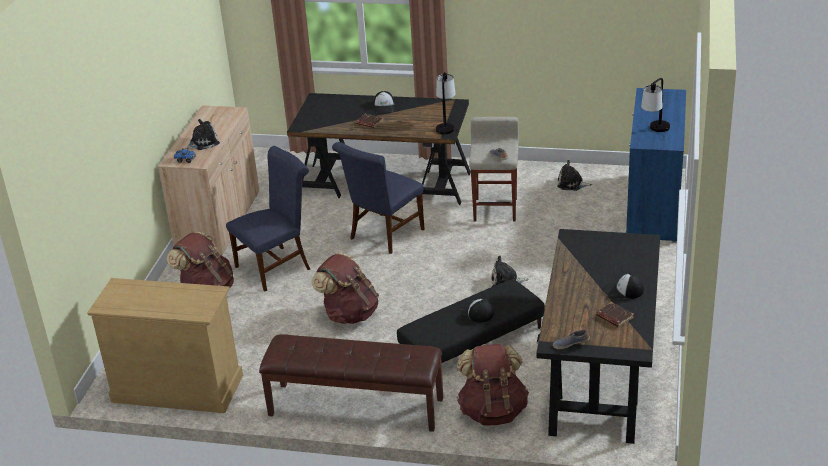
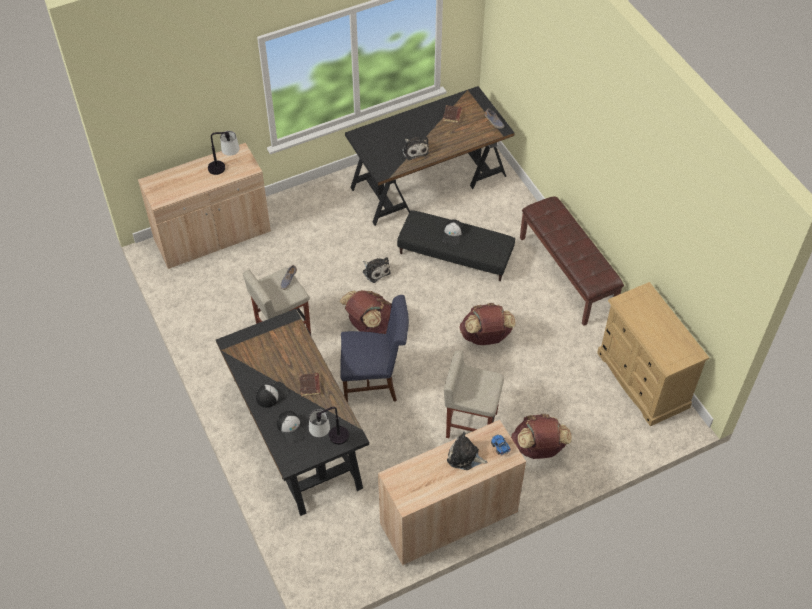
camera: 130 degrees left, 20 degrees up
(277, 266) = (470, 424): blue chair -> beige stool
(445, 125) = (275, 328): table lamp -> table lamp (330, 440)
(493, 411) = (509, 209): brown backpack -> brown backpack (369, 326)
(572, 184) = (209, 301): plush toy -> plush toy (414, 150)
(623, 291) = (422, 123): cap -> cap (291, 428)
(653, 207) = (212, 236): blue cabinet -> beige cabinet

